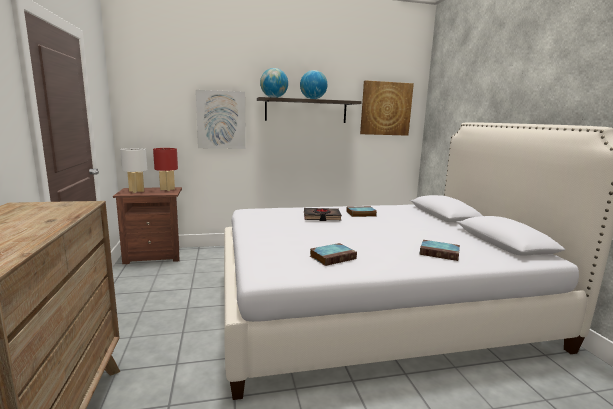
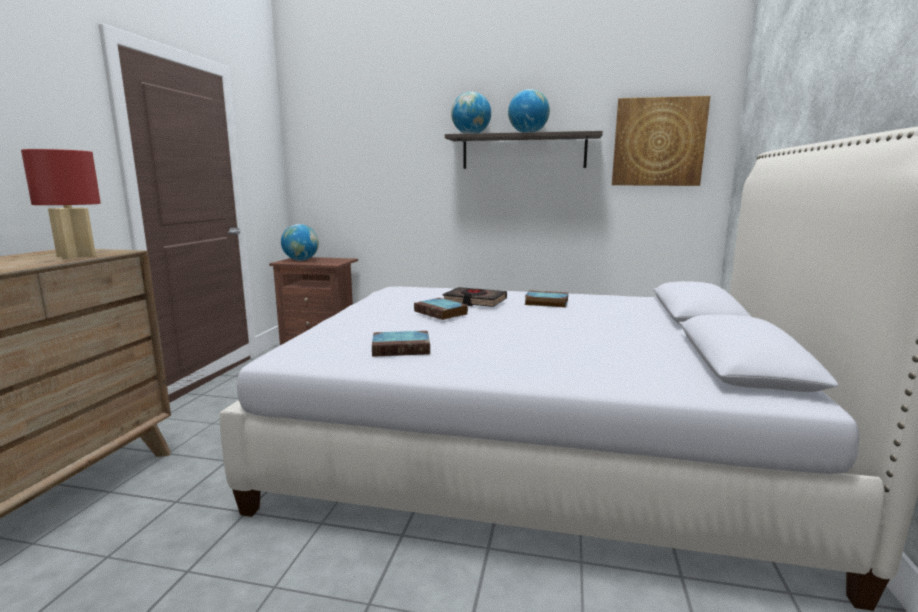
camera: 25 degrees right, 0 degrees up
(137, 191) = (301, 260): white table lamp -> globe
(167, 189) = (336, 260): red table lamp -> red table lamp (75, 256)
(221, 120) = (406, 170): picture -> none
(440, 253) = (579, 364): book -> book (442, 313)

